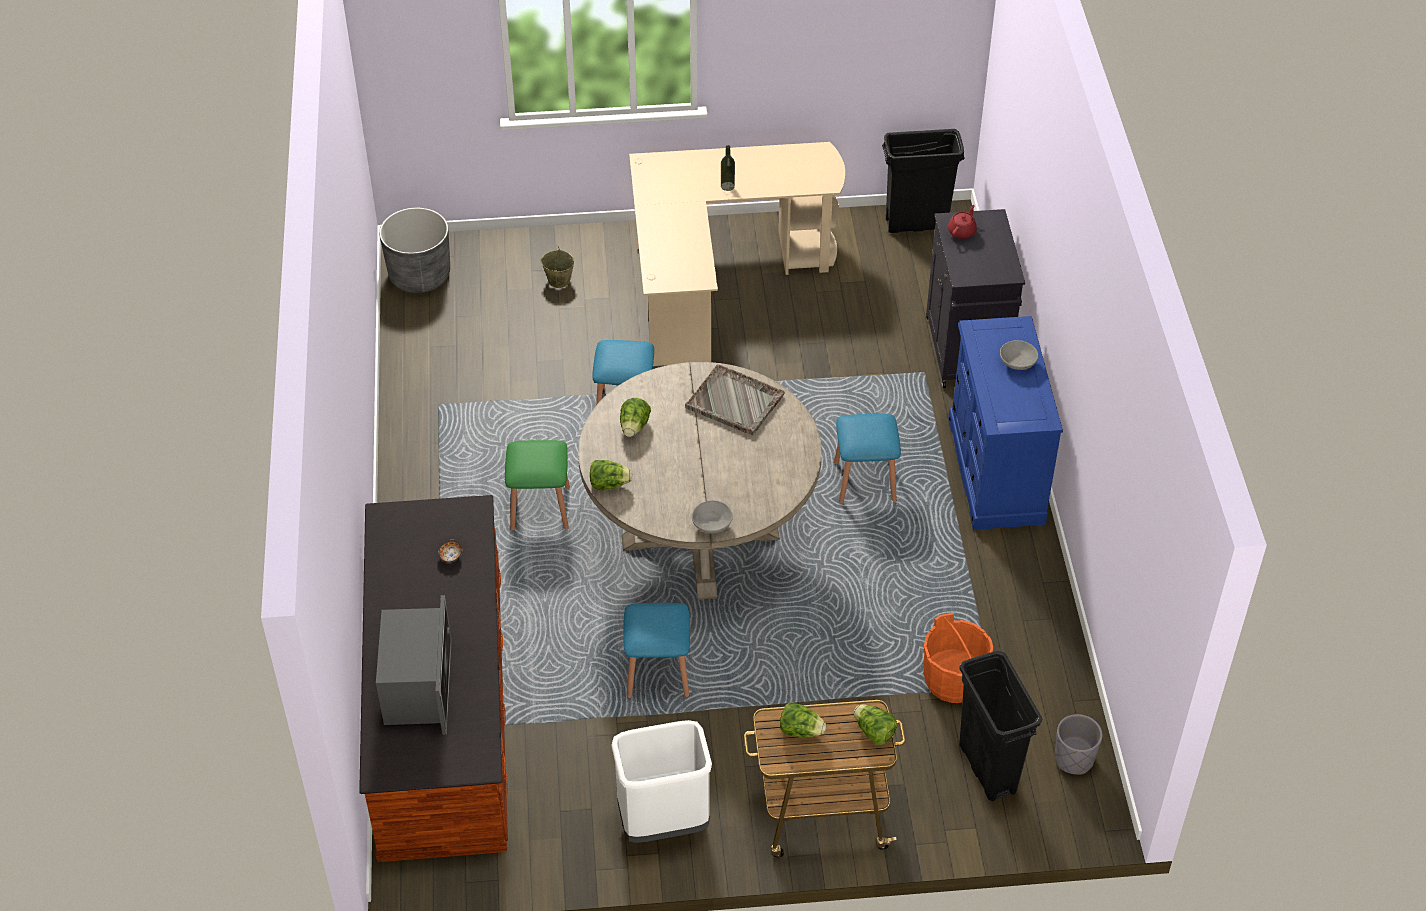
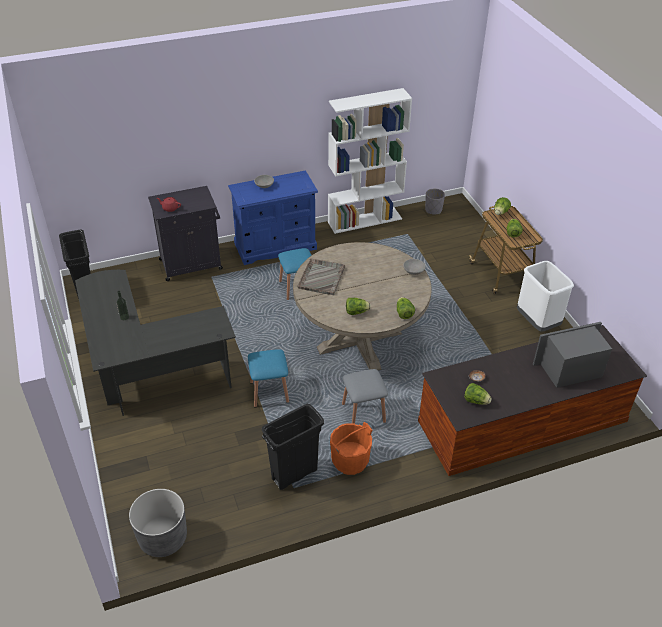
camera: 105 degrees left, 5 degrees down
(408, 541) = (476, 401): none -> lettuce
(540, 508) = (363, 413): green stool -> grey stool
(558, 280) = (158, 452): beige bucket -> none
(658, 672) = (454, 340): blue stool -> none
(716, 279) = (146, 371): beige desk -> black desk
(953, 680) = (409, 245): orange bucket -> orange bucket (350, 461)
(988, 769) = (451, 231): black trash can -> black trash can (295, 474)
(1056, 626) = (365, 220): none -> white bookcase

